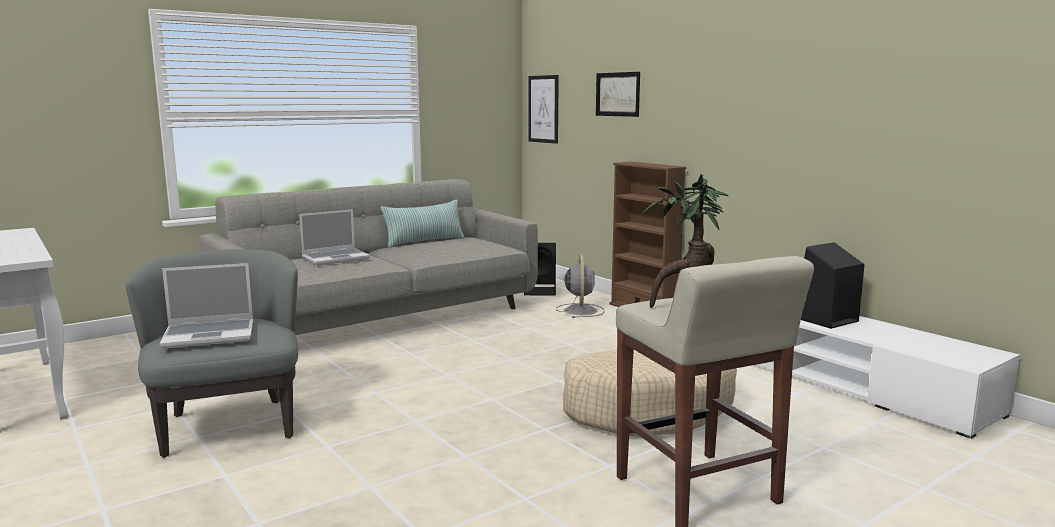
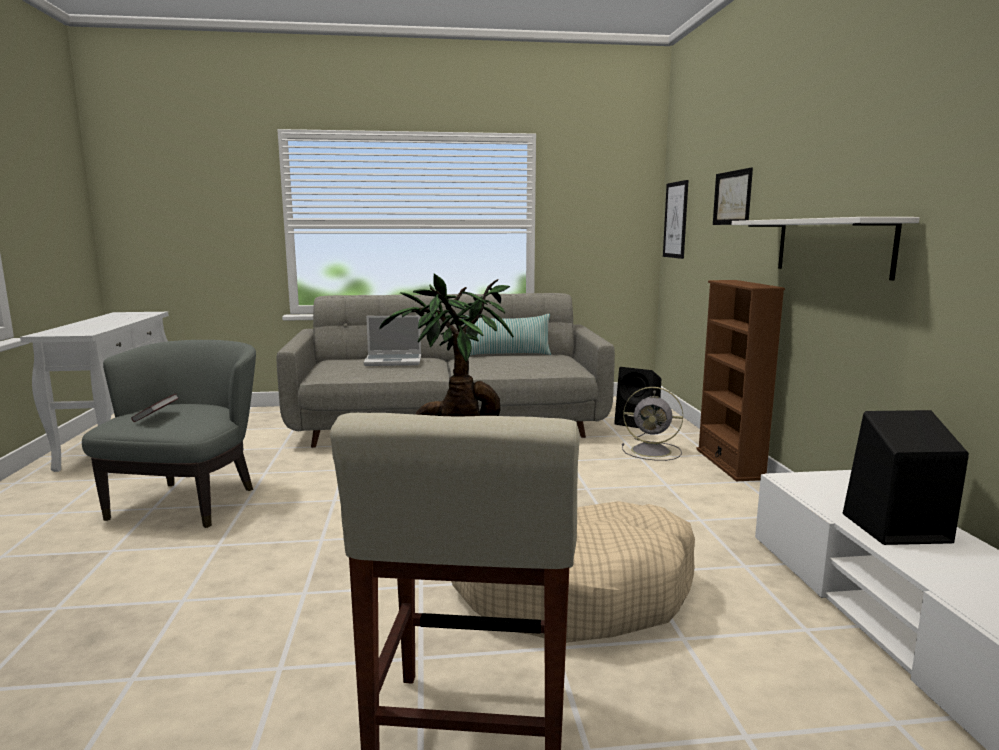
camera: 30 degrees right, 0 degrees up
(210, 335) = (156, 416): laptop -> book
(580, 310) = (653, 451): grey fan -> grey fan turned 75 degrees clockwise
(729, 136) = (832, 246): none -> white shelf

